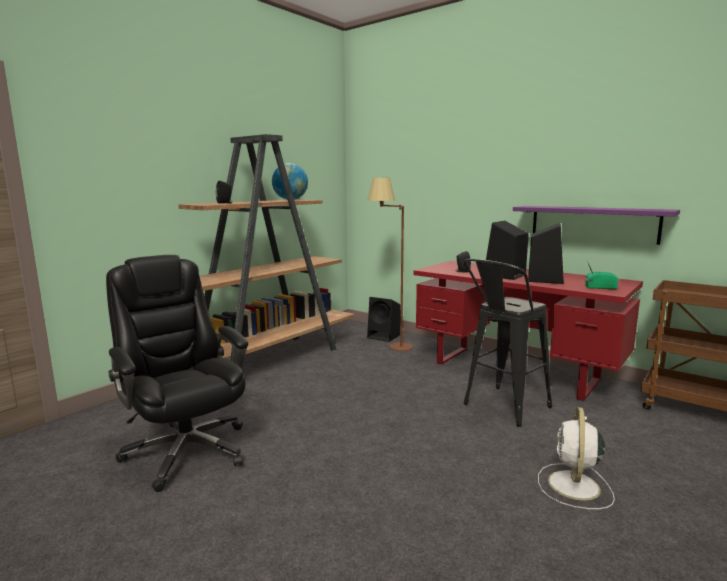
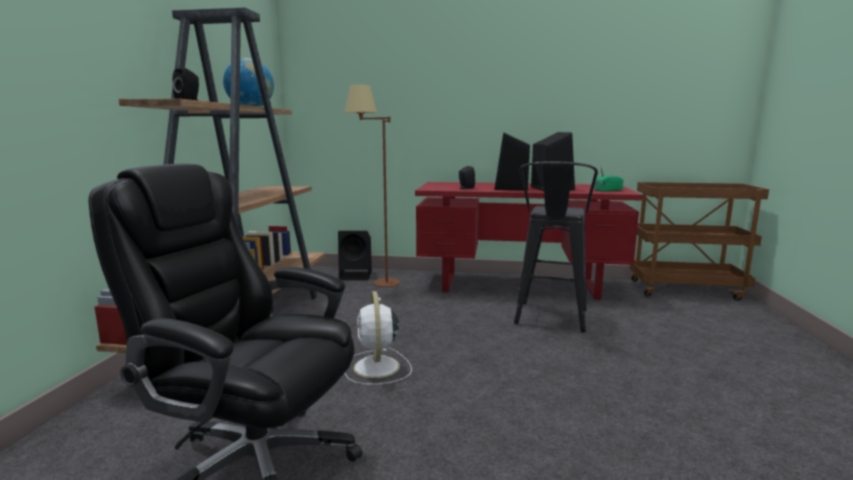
camera: 30 degrees left, 0 degrees up
(574, 486) = (686, 370): white fan -> white fan (377, 368)
(593, 224) = (574, 134): purple shelf -> none

